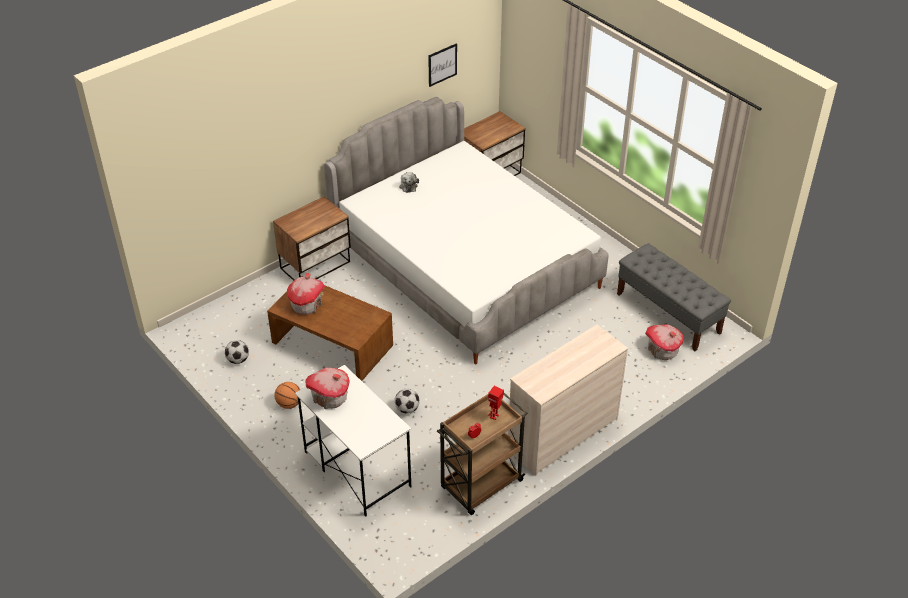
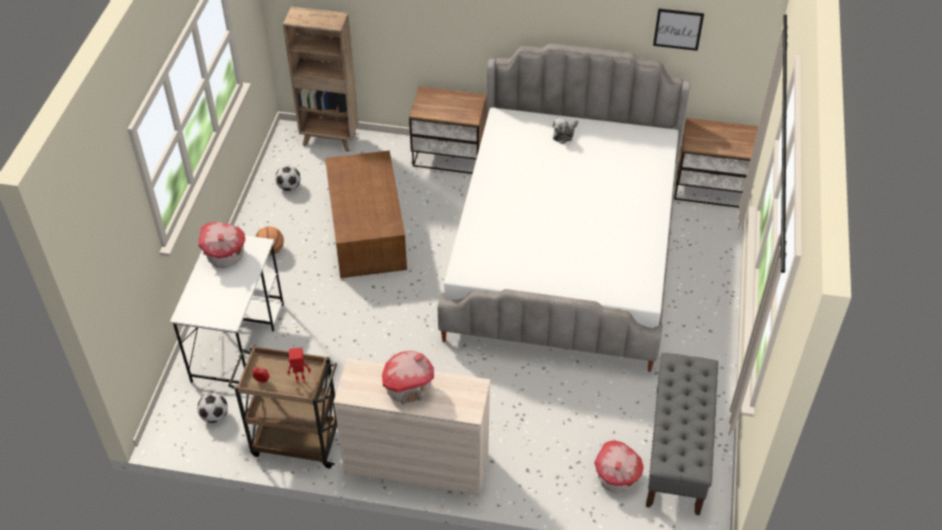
camera: 50 degrees right, 5 degrees up
(218, 312) = (330, 139): none -> brown bookcase
(307, 304) = (357, 176): toy house -> toy house (408, 388)
(407, 409) = (339, 330): football -> football (214, 416)

